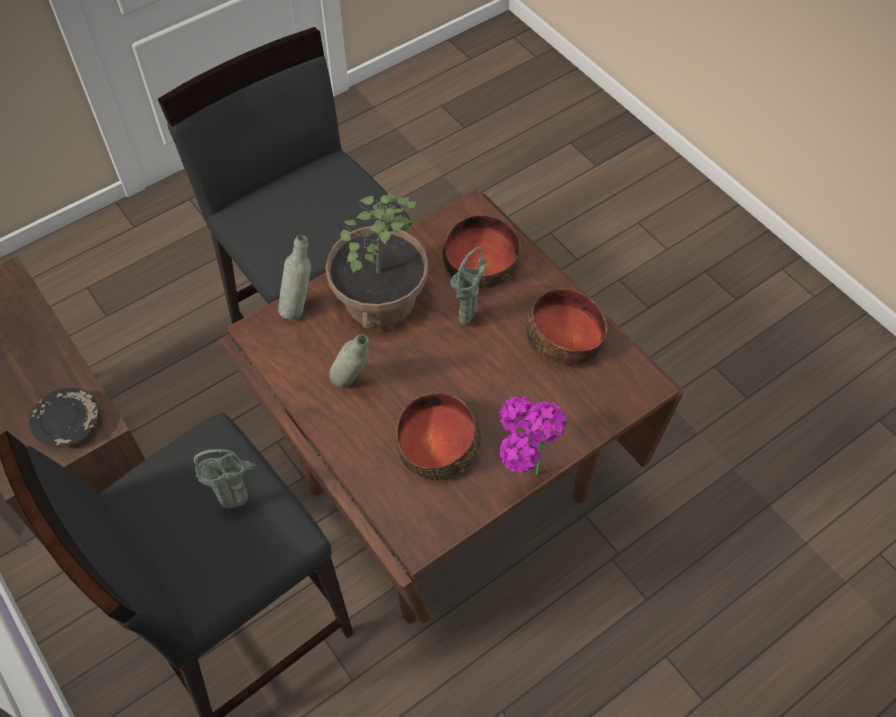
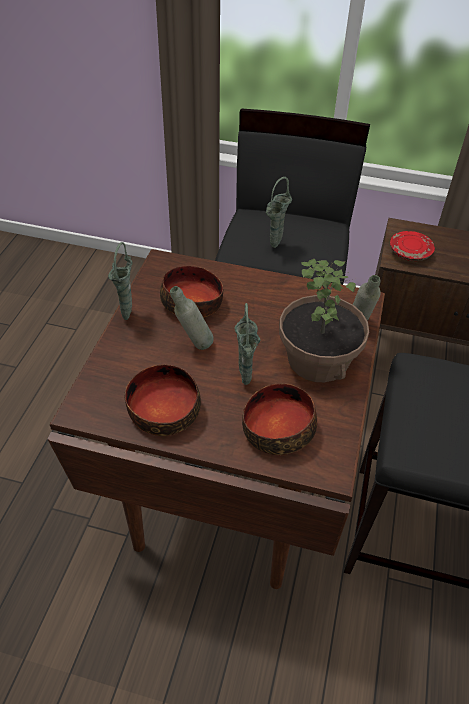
camera: 140 degrees right, 10 degrees down
(68, 423) = (410, 252): black plate -> red plate
(352, 384) = (275, 304): grey bottle -> grey bottle (193, 346)
(521, 475) = (128, 315): potted plant -> green vase

